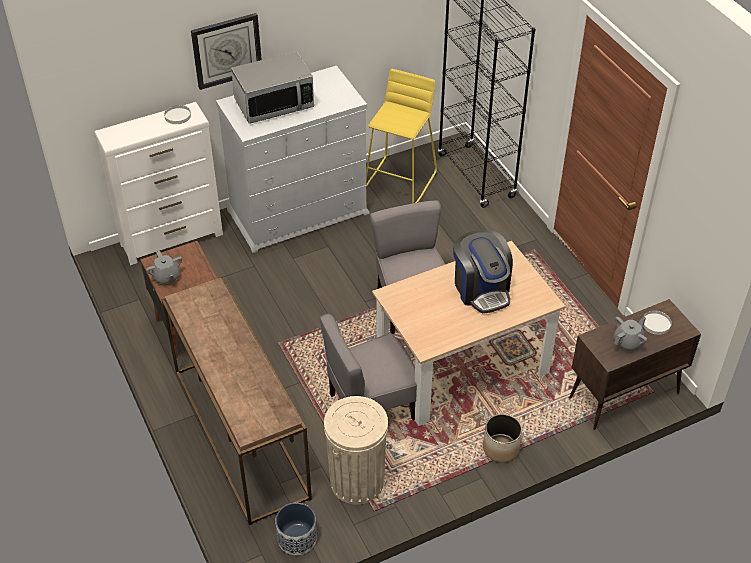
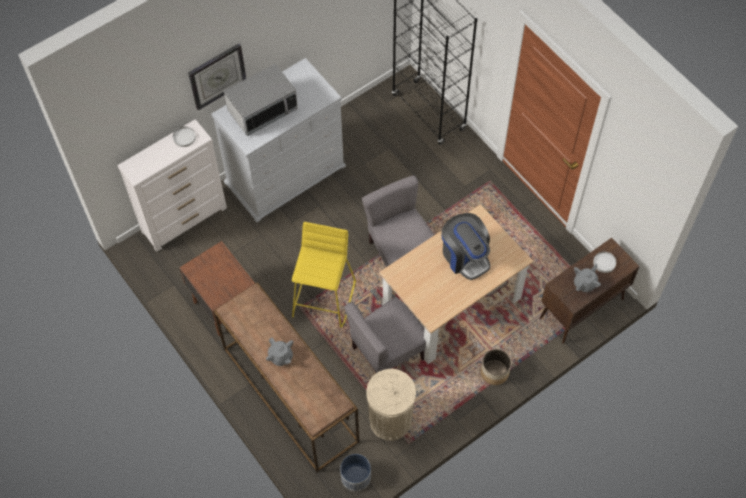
camera: 10 degrees left, 15 degrees up
(166, 277) = (206, 281): grey teapot -> grey teapot (280, 356)
(400, 181) = (365, 128): yellow stool -> yellow stool (324, 299)

